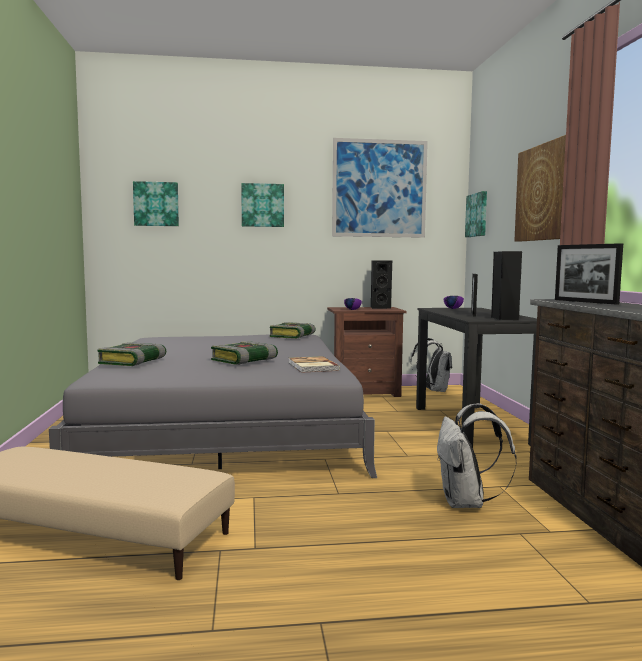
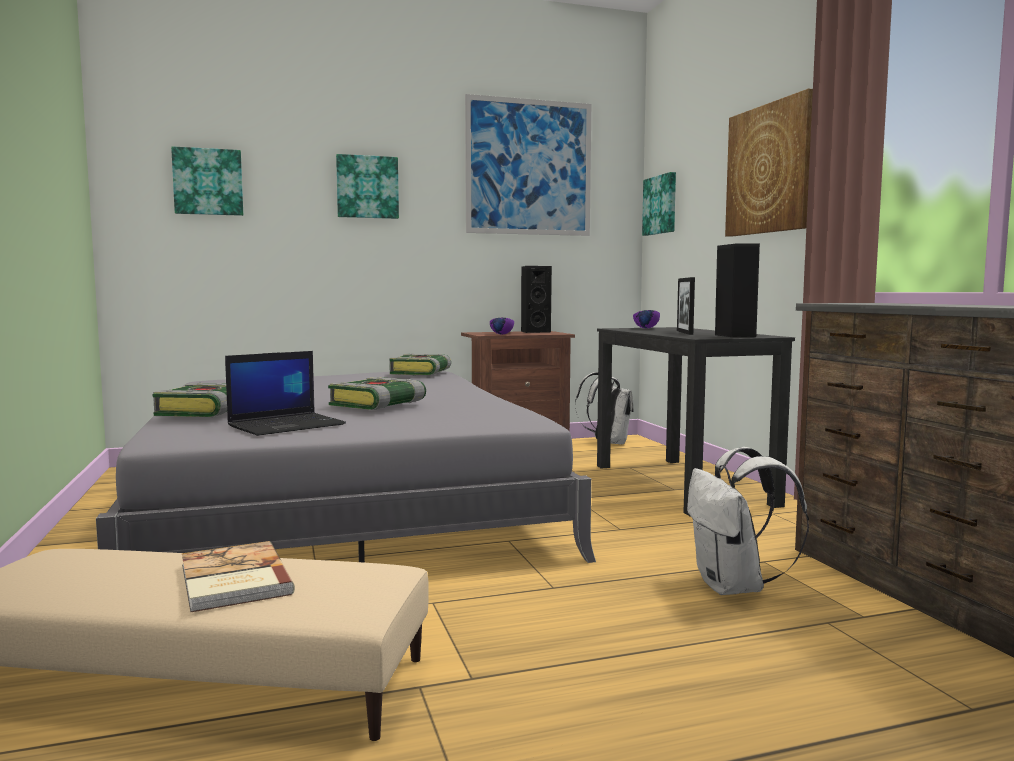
camera: 10 degrees left, 0 degrees up
(175, 373) = (287, 425): none -> laptop
(312, 366) = (481, 409): book -> book (232, 580)
(585, 302) = (878, 303): picture frame -> none

